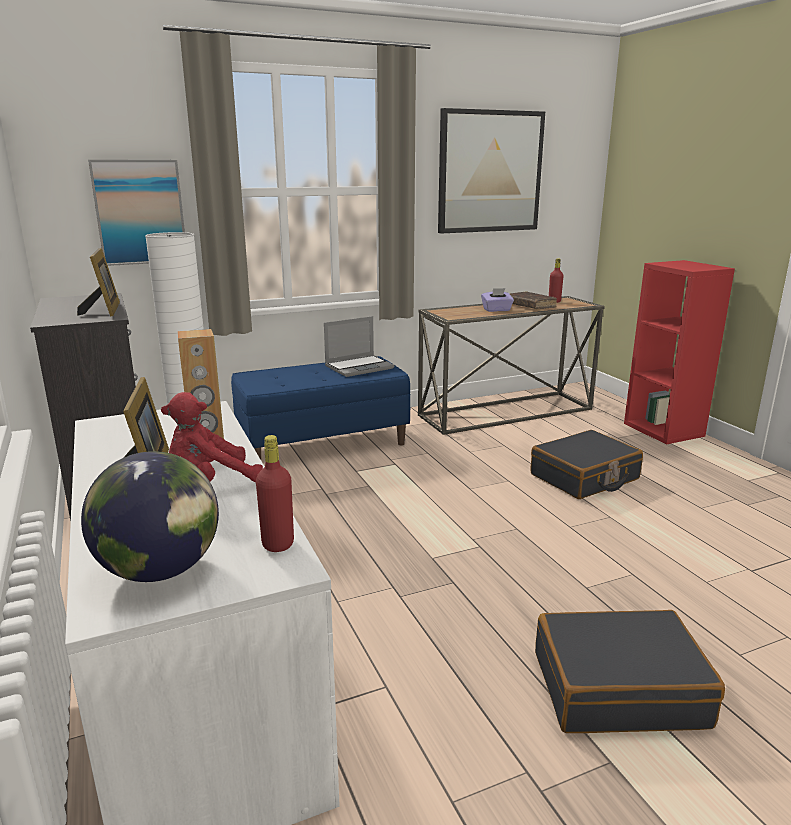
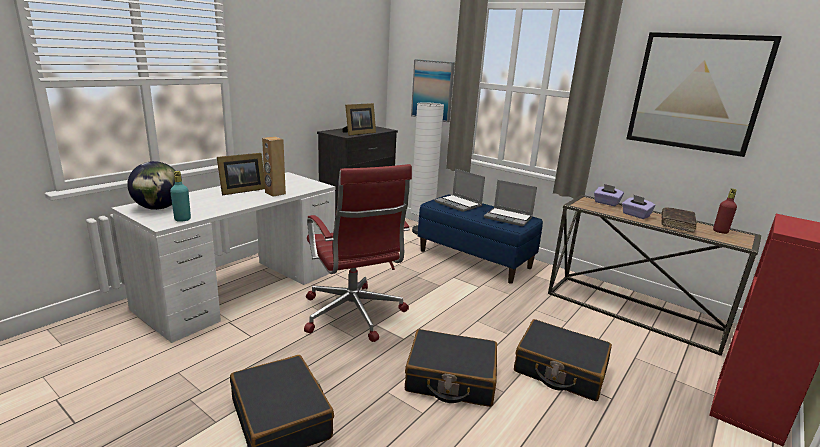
camera: 60 degrees right, 0 degrees up
(210, 482) = (236, 200): red plush toy -> none
(278, 544) = (182, 219): red bottle -> turquoise bottle
(280, 377) = (459, 204): none -> laptop
(394, 569) = (353, 315): none -> red office chair
(455, 309) = (606, 203): none -> purple tissue box
(577, 539) = (450, 379): none -> black suitcase

